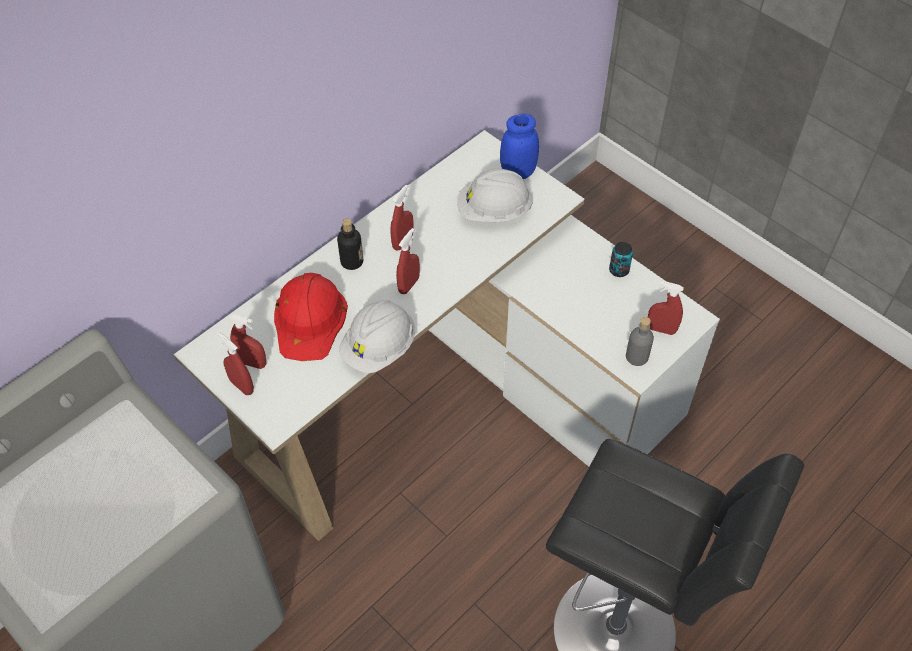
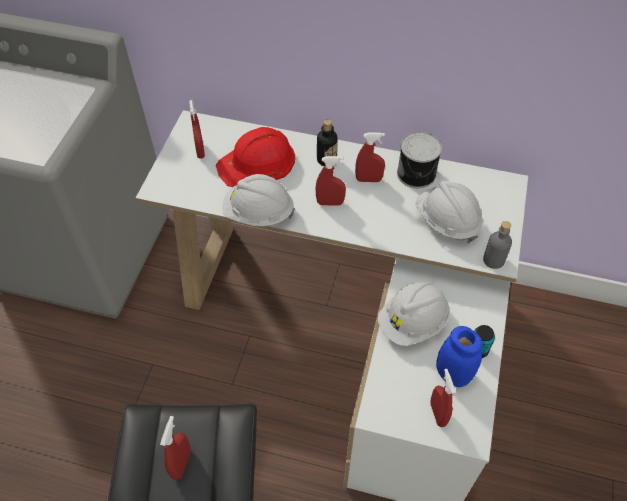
camera: 60 degrees right, 0 degrees up
(241, 386) = (178, 155): red spray bottle -> red spray bottle (181, 463)
(423, 202) = (417, 174): none -> can
(518, 172) = (502, 218): blue jar -> blue jar (453, 374)
(564, 301) = (412, 323): none -> white hard hat
(637, 356) = (393, 406): grey bottle -> grey bottle (493, 260)

